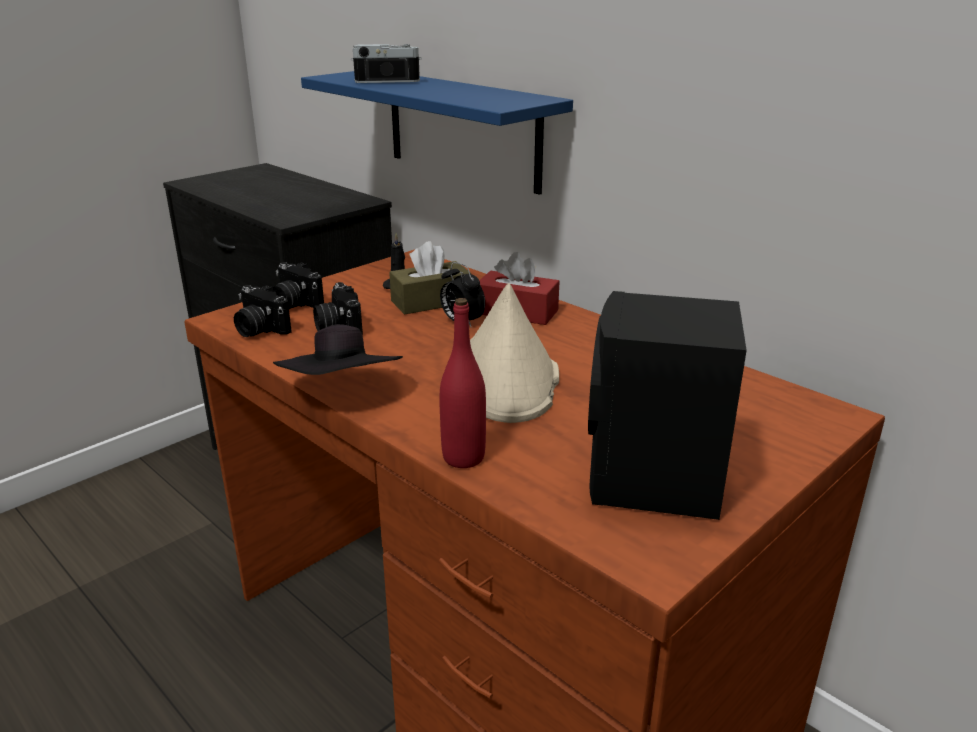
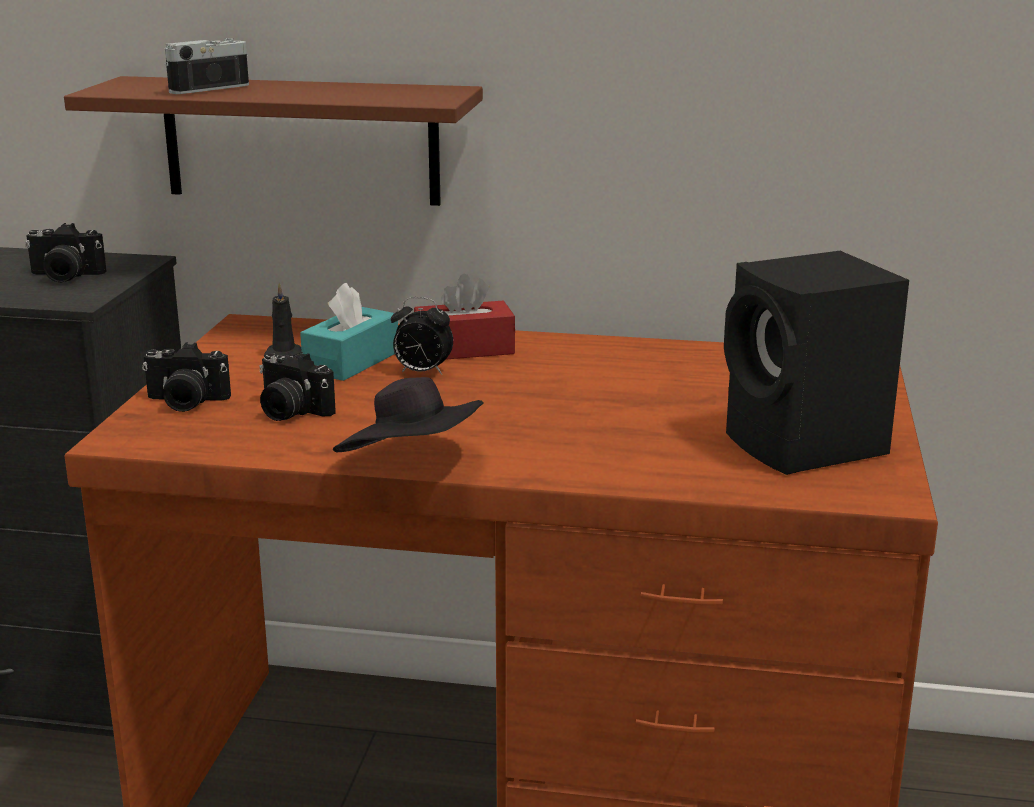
camera: 35 degrees left, 5 degrees down
(259, 330) = (193, 437): camera -> camera (65, 276)
(431, 301) = (351, 362): brown tissue box -> turquoise tissue box
(462, 129) = (301, 140): blue shelf -> brown shelf
(463, 457) = (626, 478): red bottle -> none
(506, 377) = (554, 407): beige hat -> none

